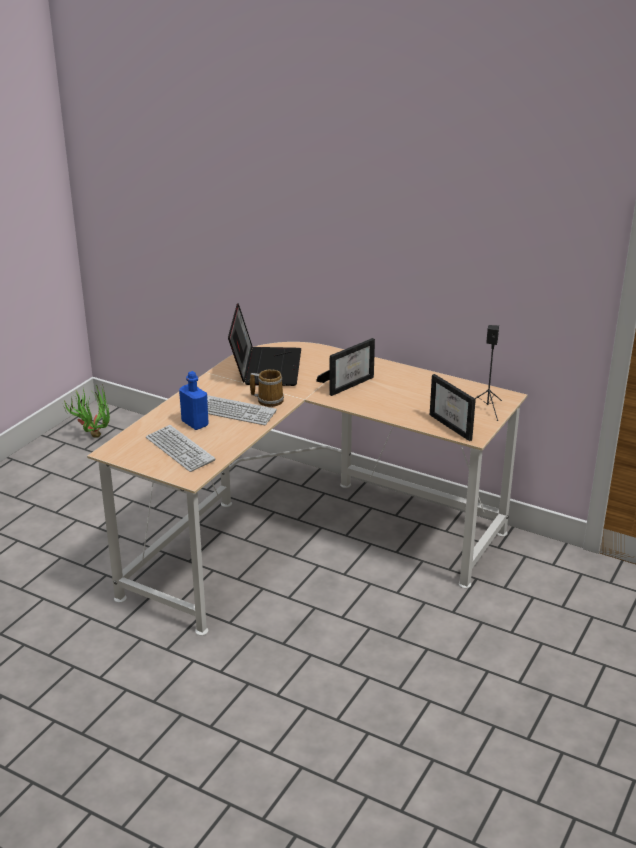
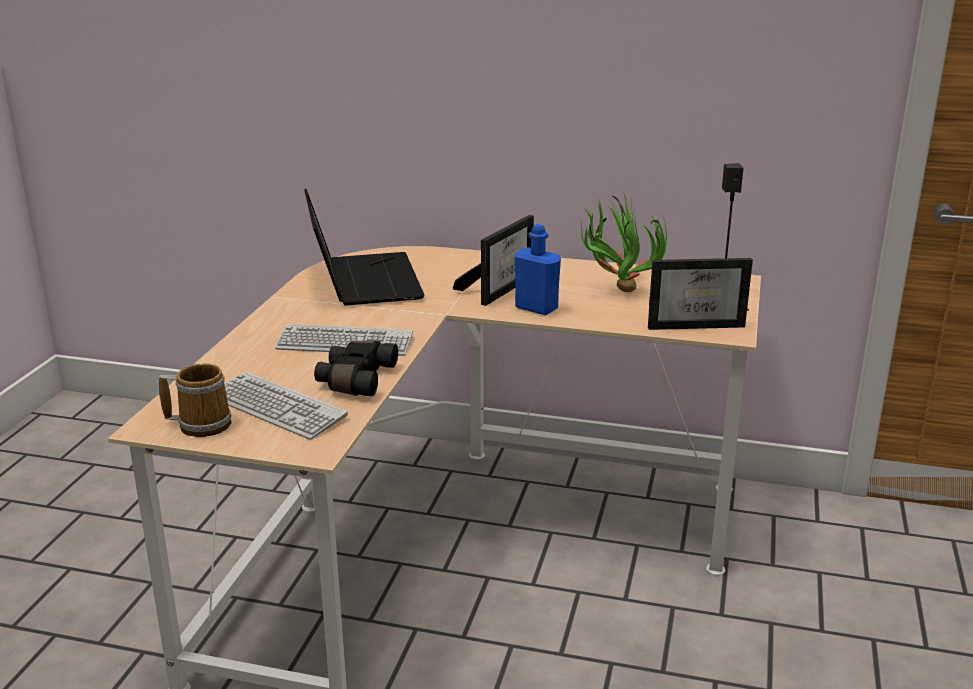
camera: 15 degrees left, 5 degrees down
(91, 435) = (67, 437): potted plant -> potted plant (616, 290)
(195, 423) = (285, 366): blue bottle -> blue bottle (536, 308)
(229, 437) = (354, 379): none -> black binoculars
(269, 400) = (391, 321): mug -> mug (202, 423)
(456, 426) = (695, 323): picture frame -> picture frame turned 45 degrees counterclockwise

